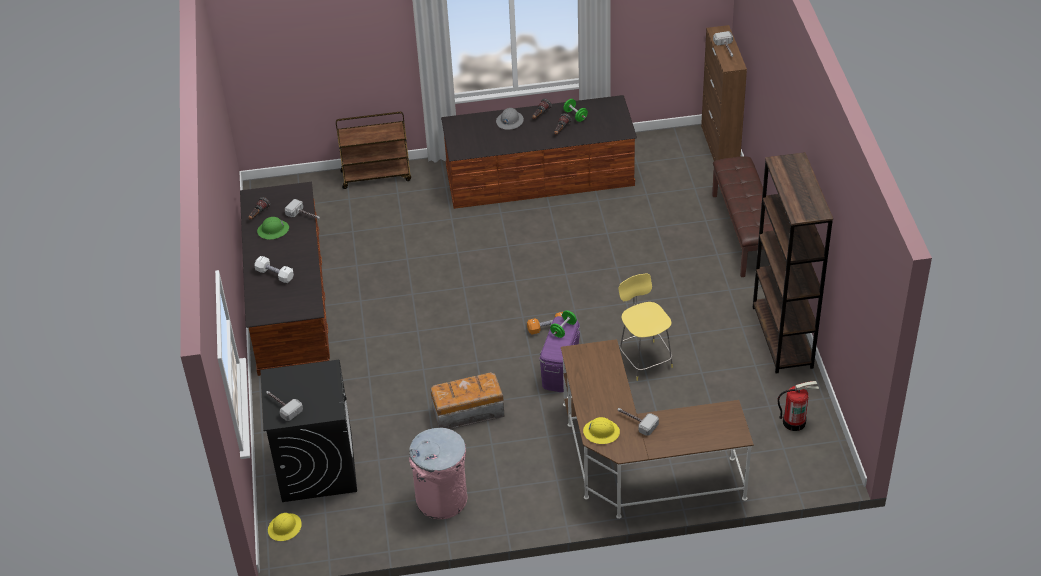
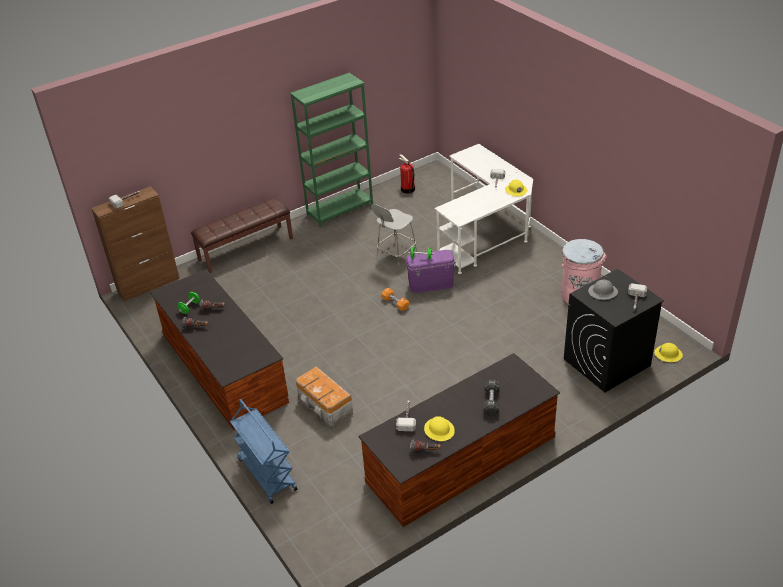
camera: 115 degrees left, 5 degrees down
(273, 230) = (439, 430): green hard hat -> yellow hard hat
(275, 275) = (491, 402): white dumbbell -> black dumbbell
(376, 175) = (266, 474): brown cart -> blue cart
(467, 412) = (500, 311): storage box -> storage box (325, 407)
(509, 121) = (212, 342): grey hard hat -> grey hard hat (603, 292)
(638, 466) = (485, 230): brown desk -> white desk
(644, 359) = (395, 254): yellow stool -> grey stool
(782, 337) = (340, 209): brown bookcase -> green bookcase

